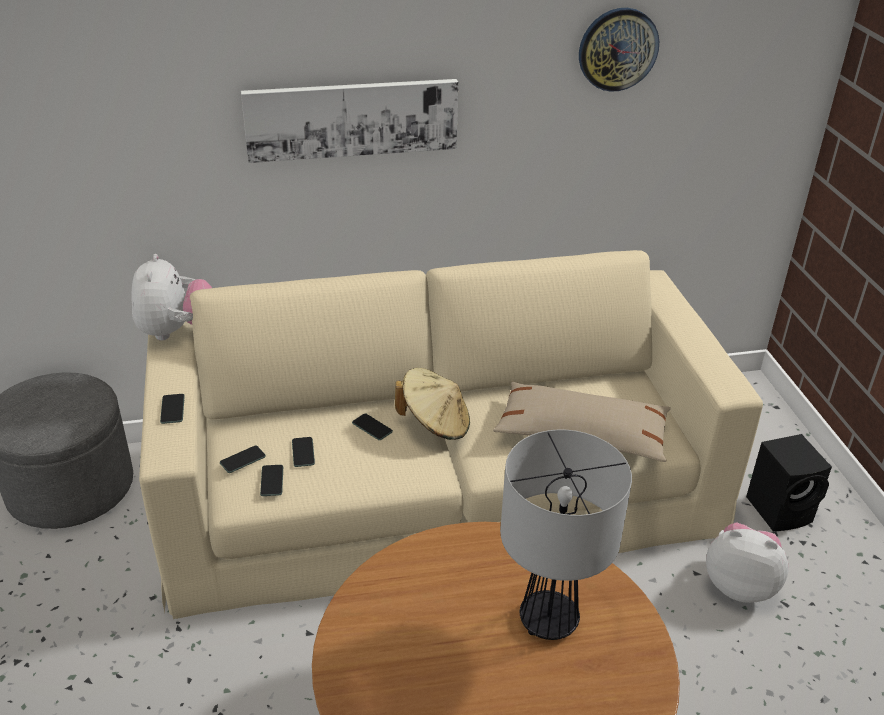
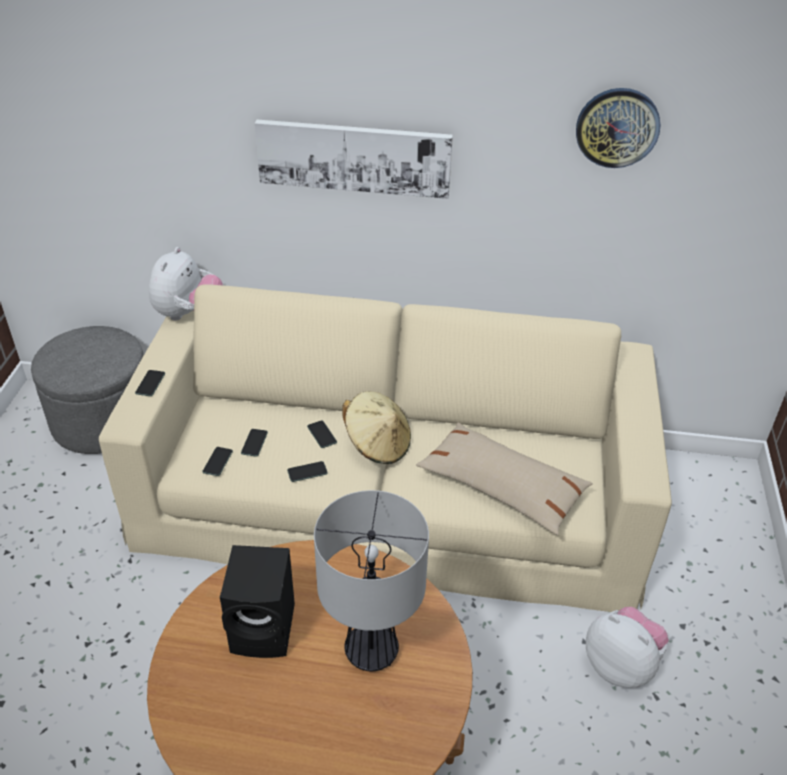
camera: 20 degrees right, 5 degrees up
(242, 460) = (204, 437): phone -> phone (307, 472)
(781, 510) = (701, 605): black speaker -> black speaker (265, 629)

